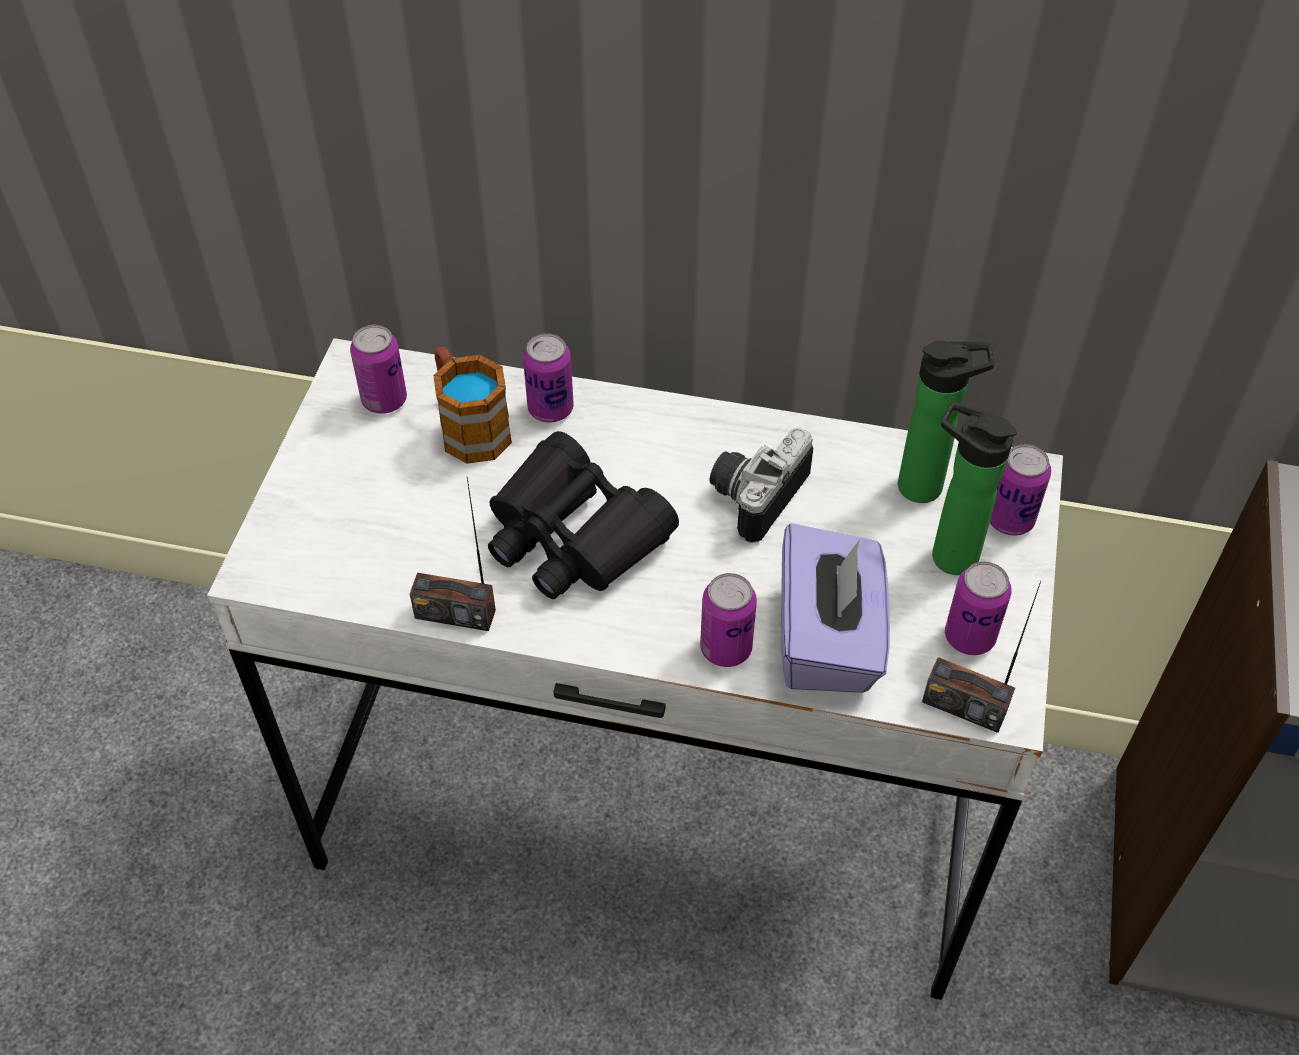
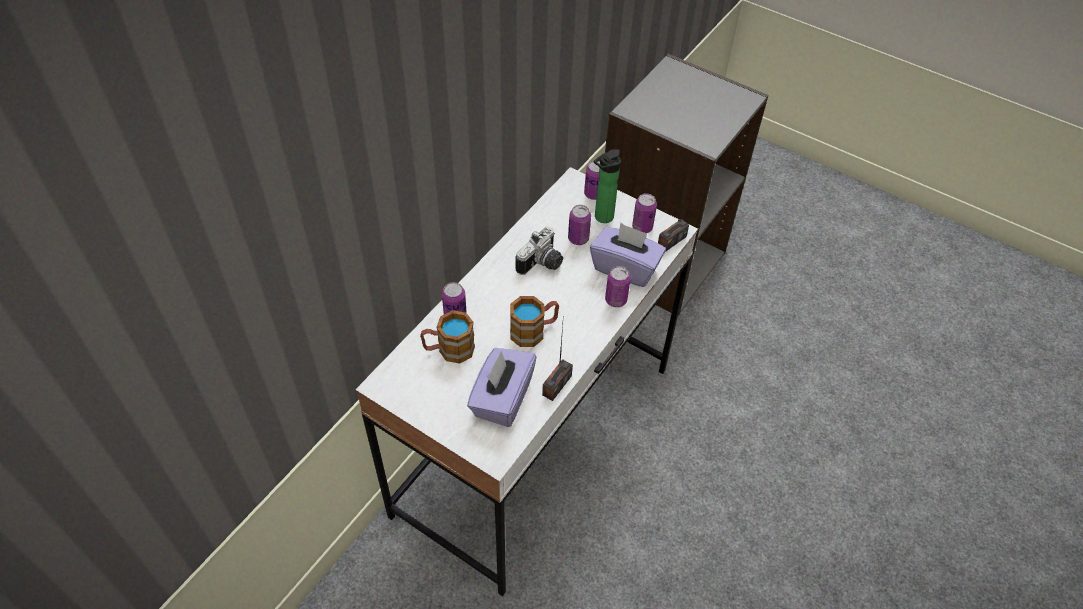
camera: 70 degrees left, 0 degrees up
(384, 400) = (412, 378): can -> can (578, 239)
(389, 539) = (502, 398): none -> purple tissue box
(573, 536) = (534, 331): black binoculars -> mug
(753, 494) = (542, 264): camera -> camera turned 105 degrees counterclockwise
(927, 486) = (566, 210): bottle -> none

